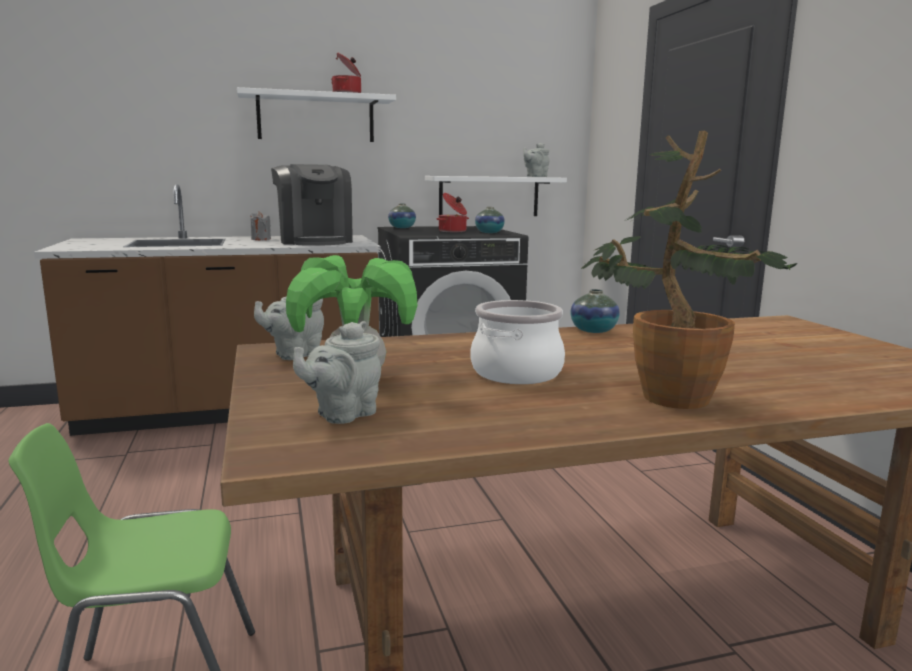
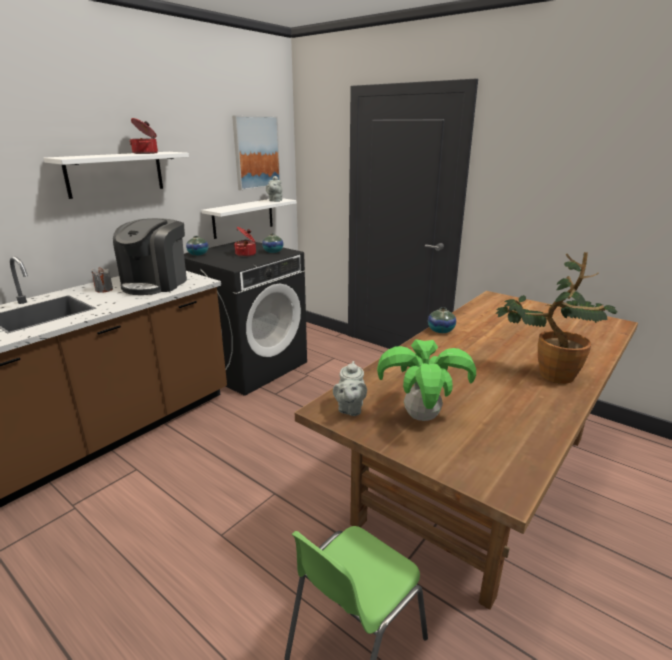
camera: 35 degrees left, 10 degrees up
(314, 241) = (156, 283): coffee machine -> coffee machine turned 75 degrees clockwise
(342, 414) = (473, 449): grey teapot -> none
(517, 373) = (476, 381): cooking pot -> none
(521, 111) = (256, 152): none -> picture

